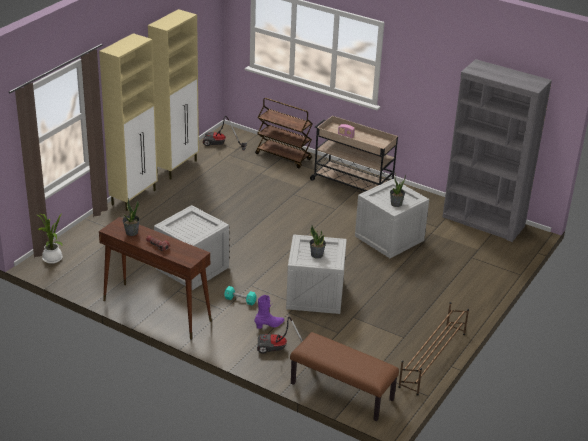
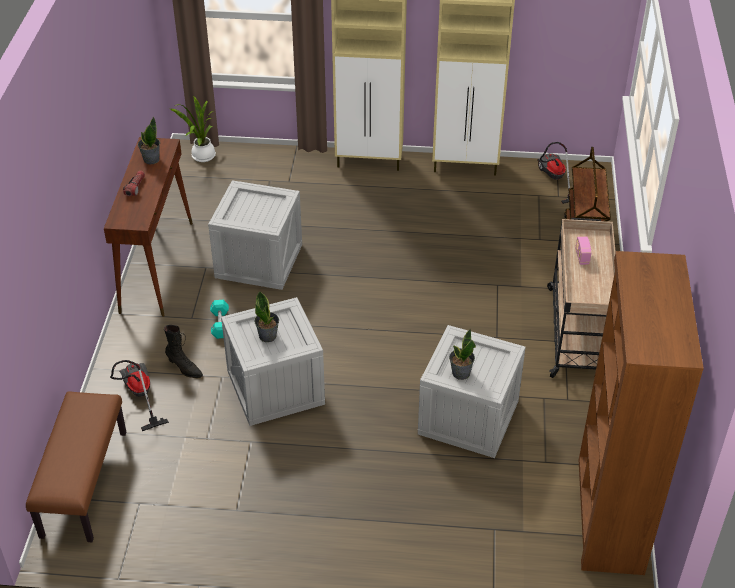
camera: 65 degrees right, 10 degrees up
(269, 325) = (184, 368): purple boot -> black boot
(432, 360) = (201, 558): brown shoe rack -> none
(483, 222) = (608, 515): grey bookcase -> brown bookcase

